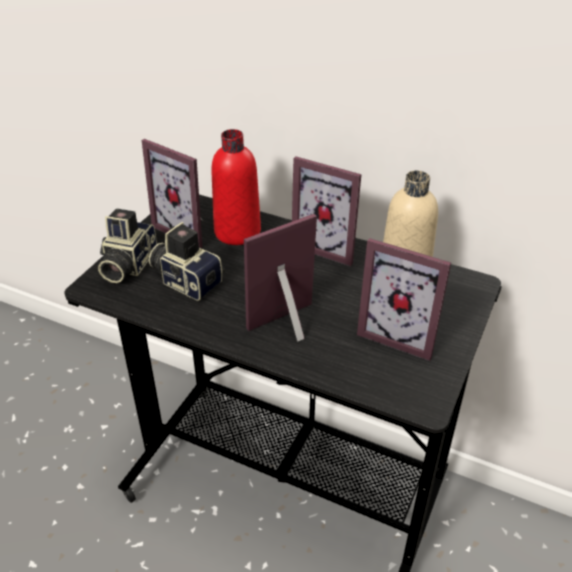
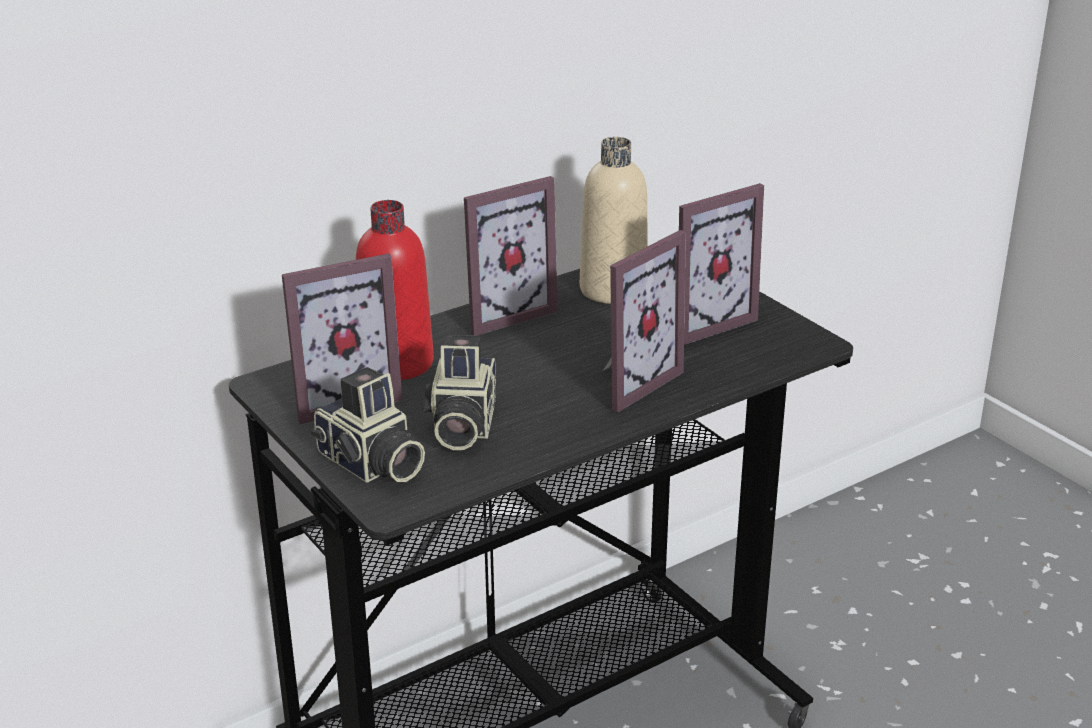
camera: 60 degrees left, 10 degrees down
(187, 280) = (460, 426): camera -> camera turned 60 degrees counterclockwise
(289, 327) = (627, 382): picture frame -> picture frame turned 135 degrees counterclockwise

